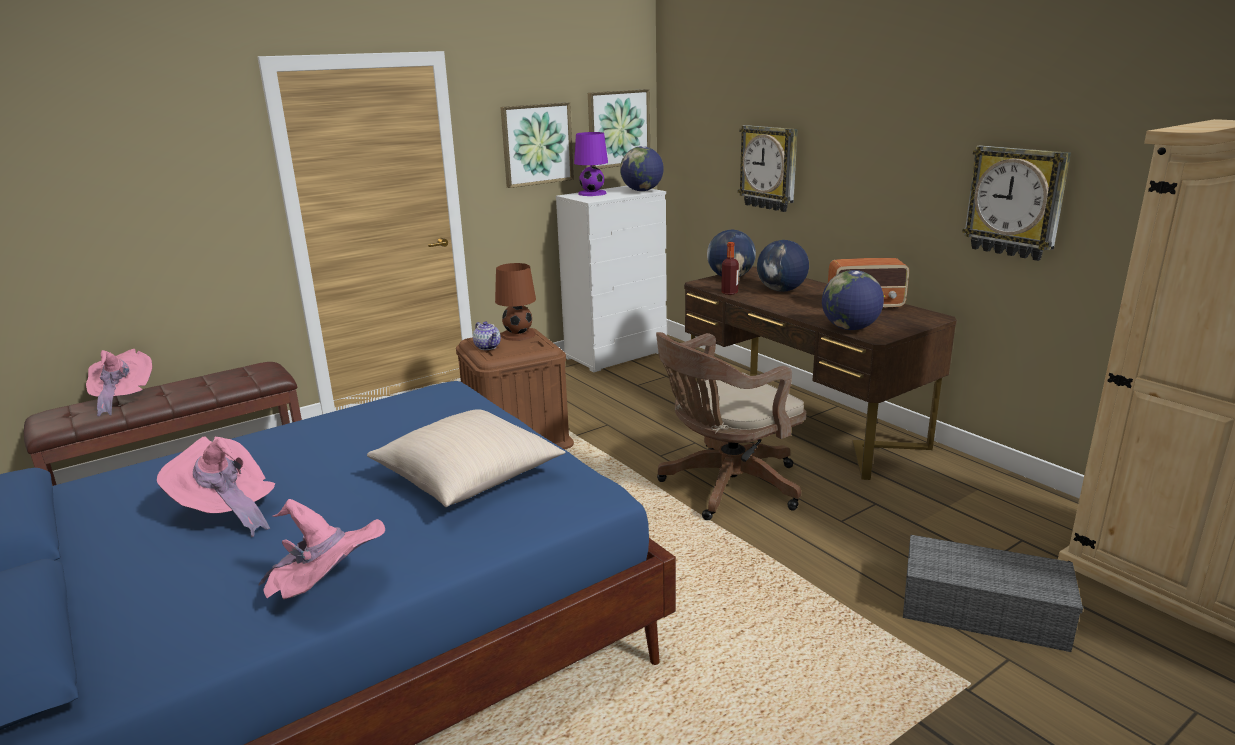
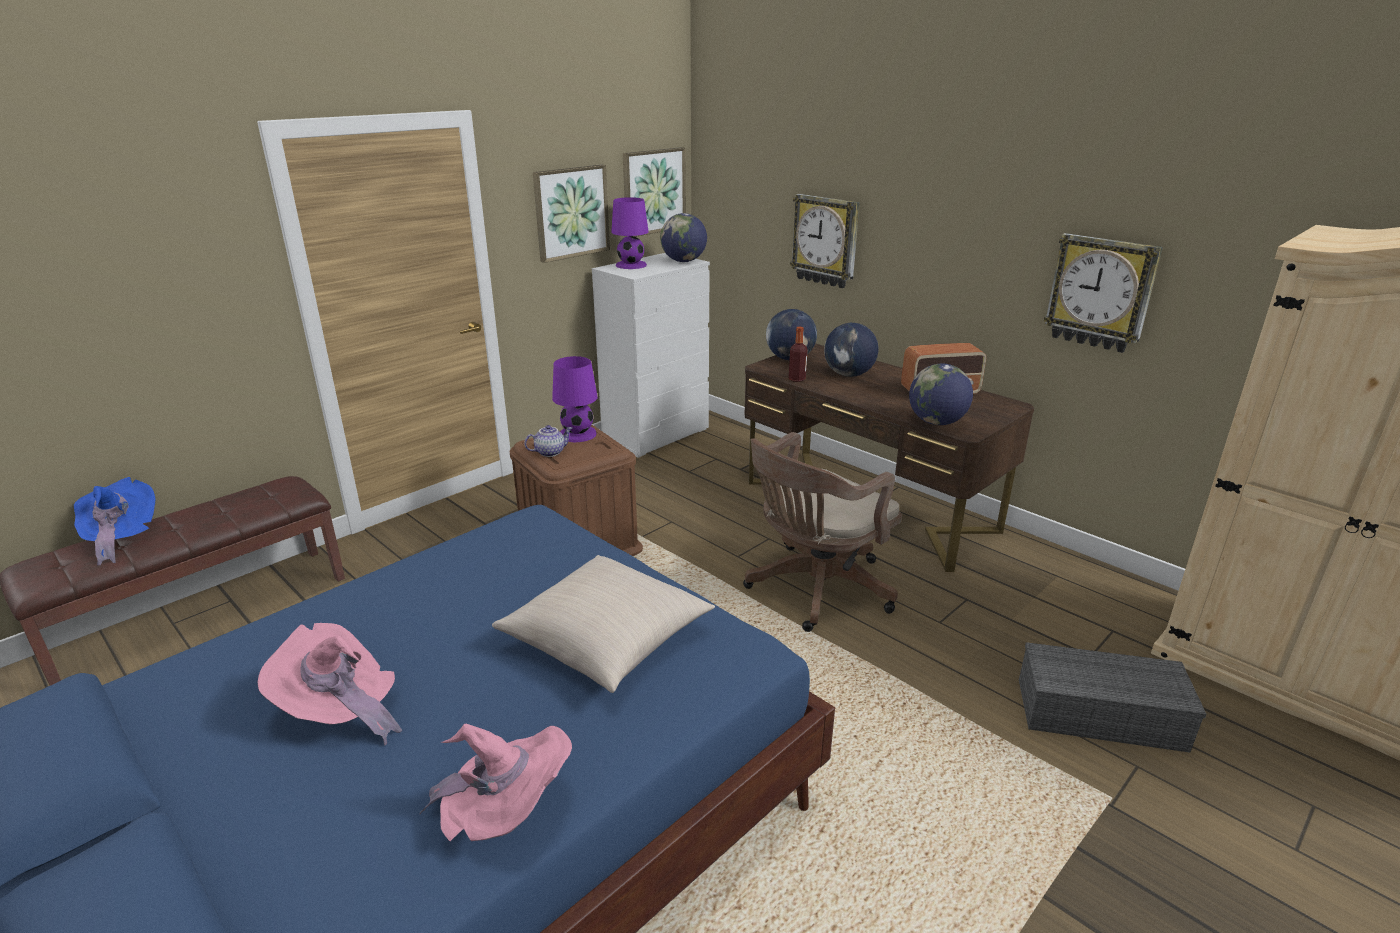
camera: 10 degrees left, 5 degrees up
(122, 398) = (121, 538): pink hat -> blue hat
(488, 347) = (550, 452): teapot -> teapot turned 75 degrees counterclockwise
(518, 335) = (577, 434): brown table lamp -> purple table lamp

